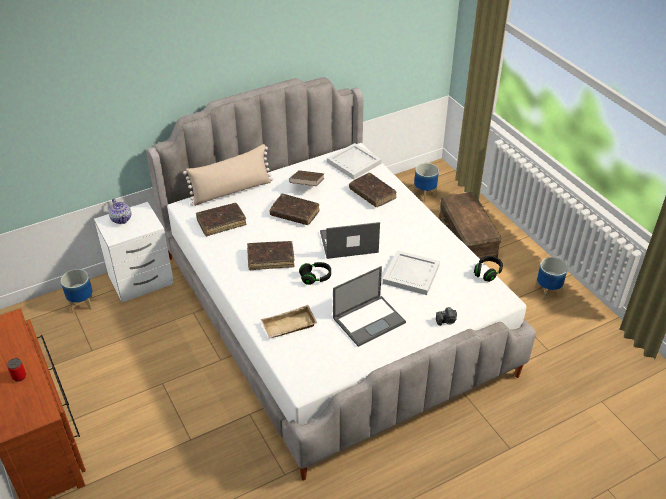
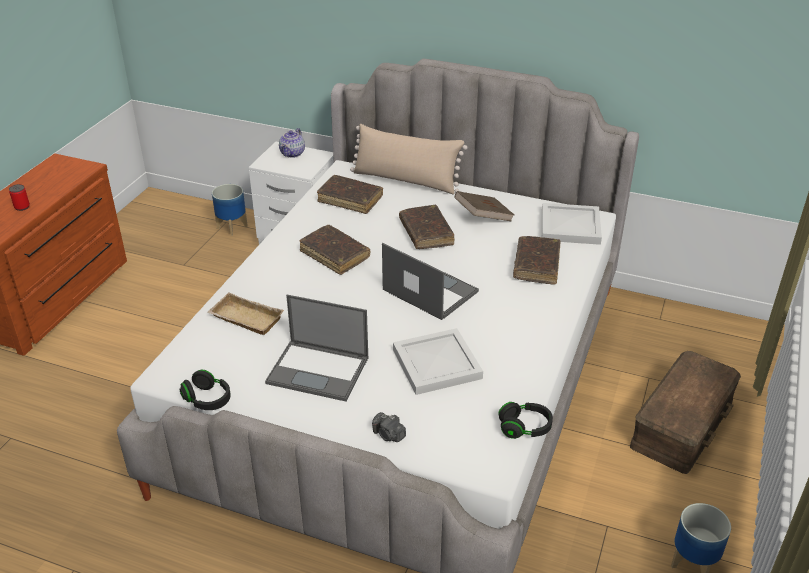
camera: 50 degrees right, 5 degrees down
(315, 277) = (342, 298): black headphones -> black headphones (207, 400)
(425, 194) = (697, 346): planter -> none

